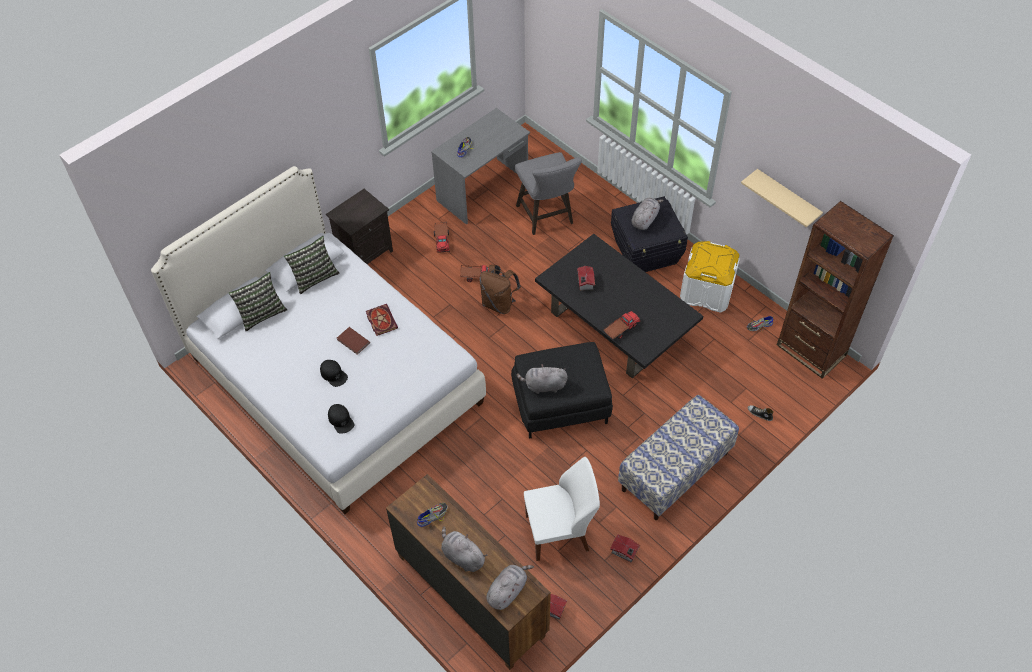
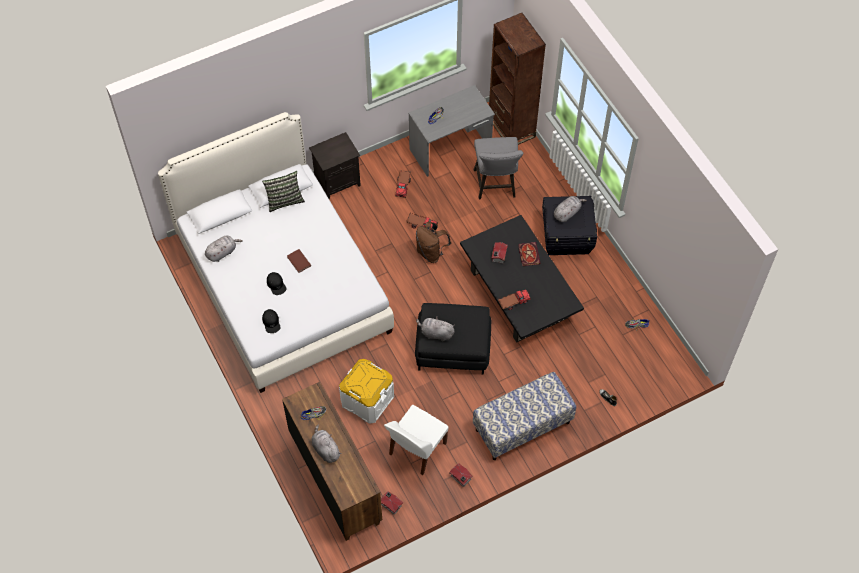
camera: 15 degrees right, 5 degrees up
(261, 313) = (236, 221): pillow -> none
(380, 320) = (324, 249): book -> book (528, 254)
(507, 591) = (349, 483): grey plush toy -> grey plush toy (222, 252)
(559, 532) = (416, 450): white chair -> white chair turned 120 degrees clockwise
(706, 291) = (604, 284): white storage box -> white storage box (367, 400)
(787, 199) = (667, 233): beige shelf -> none
(811, 350) = (671, 356): brown bookcase -> brown bookcase (511, 127)

